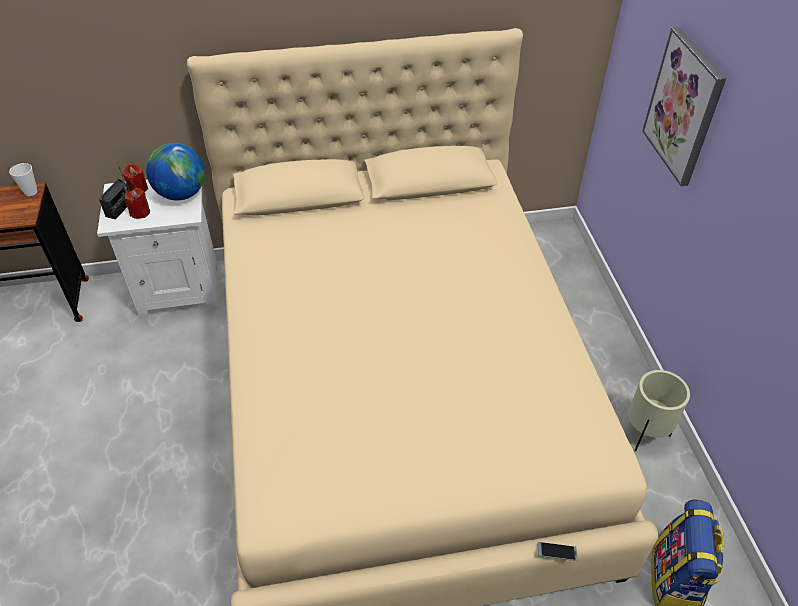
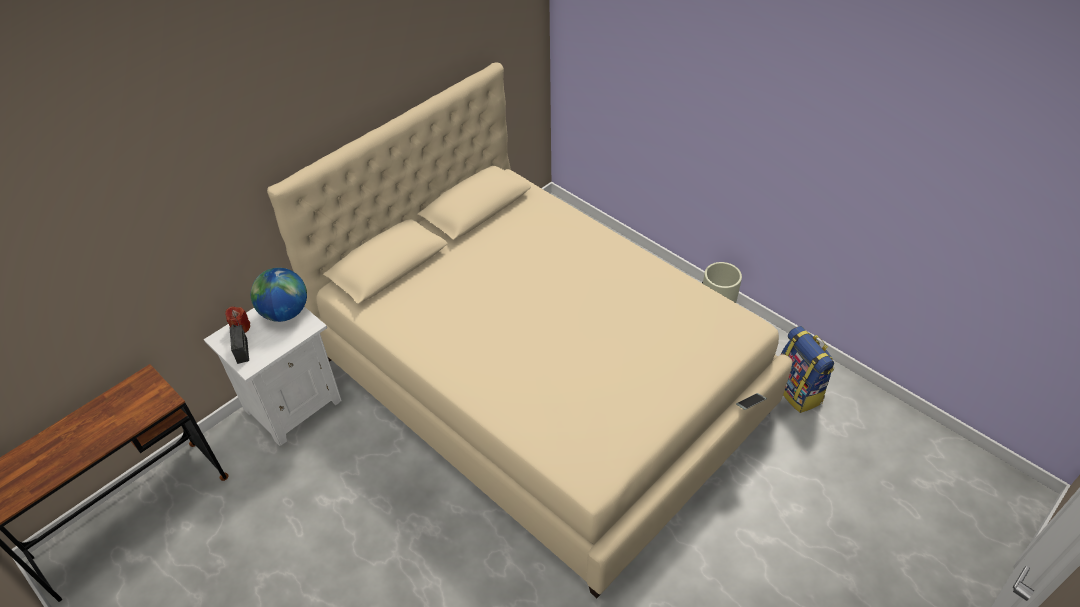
camera: 35 degrees left, 0 degrees up
(31, 192) = (147, 378): cup -> none
(140, 213) = (265, 345): red candle -> none
(683, 107) = (649, 77): picture -> none

